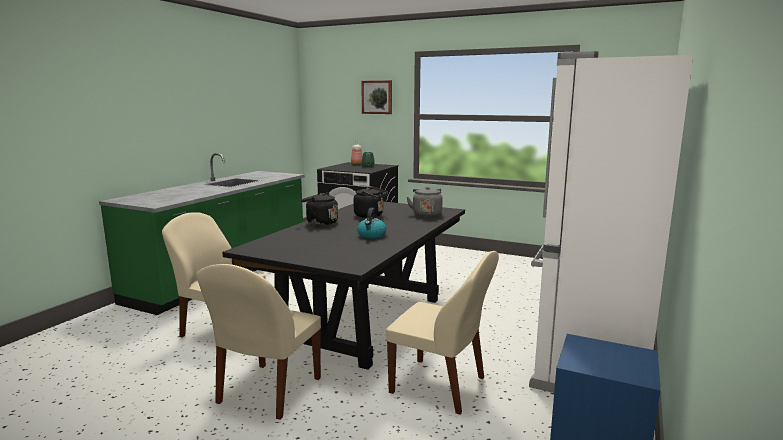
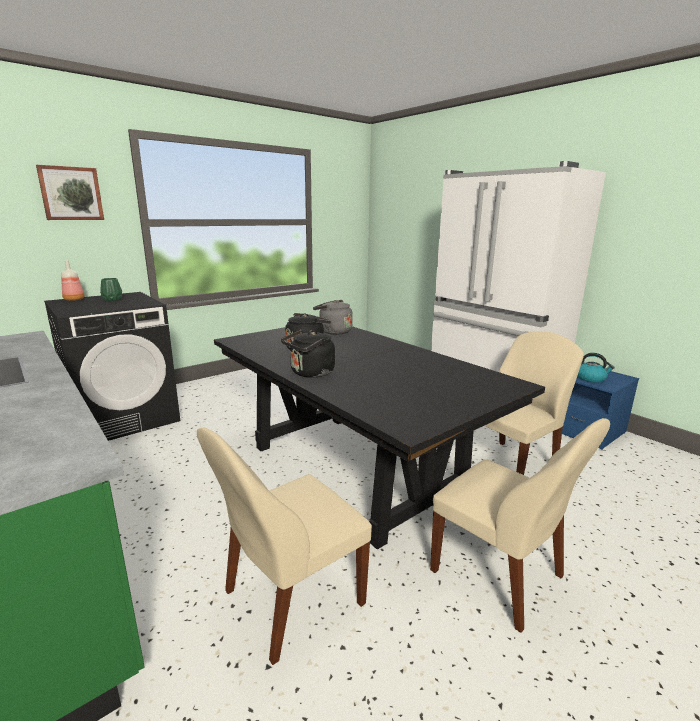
camera: 65 degrees left, 5 degrees up
(371, 235) = (398, 361): kettle -> kettle (591, 378)

